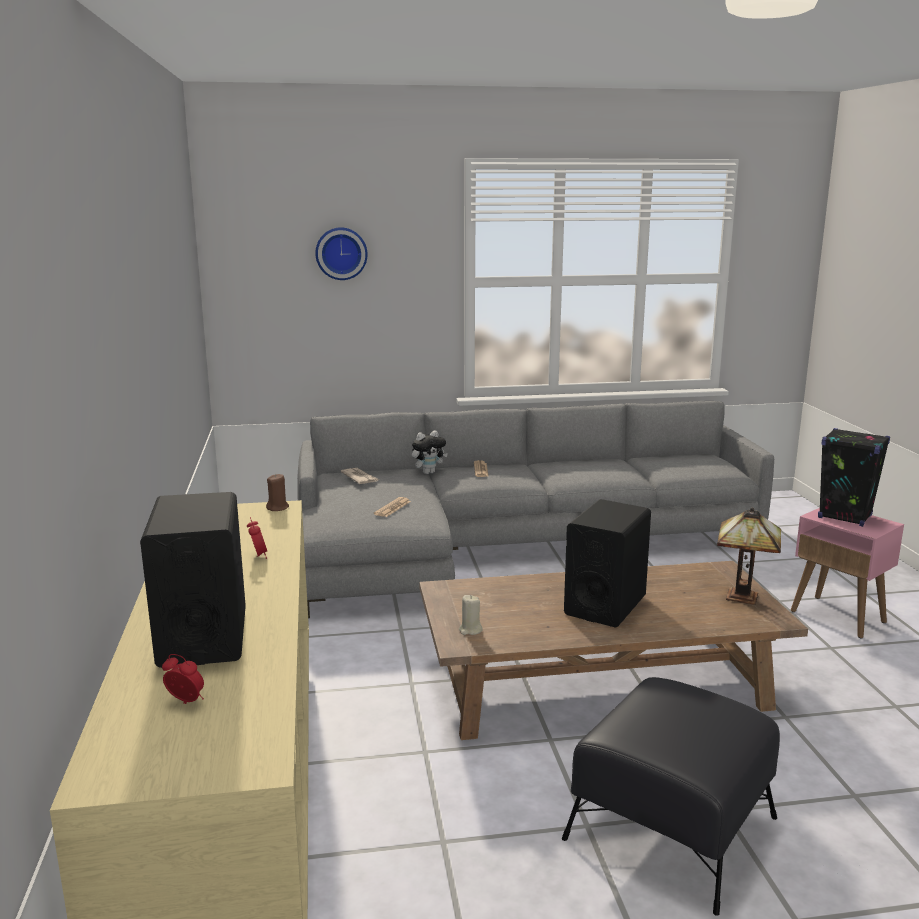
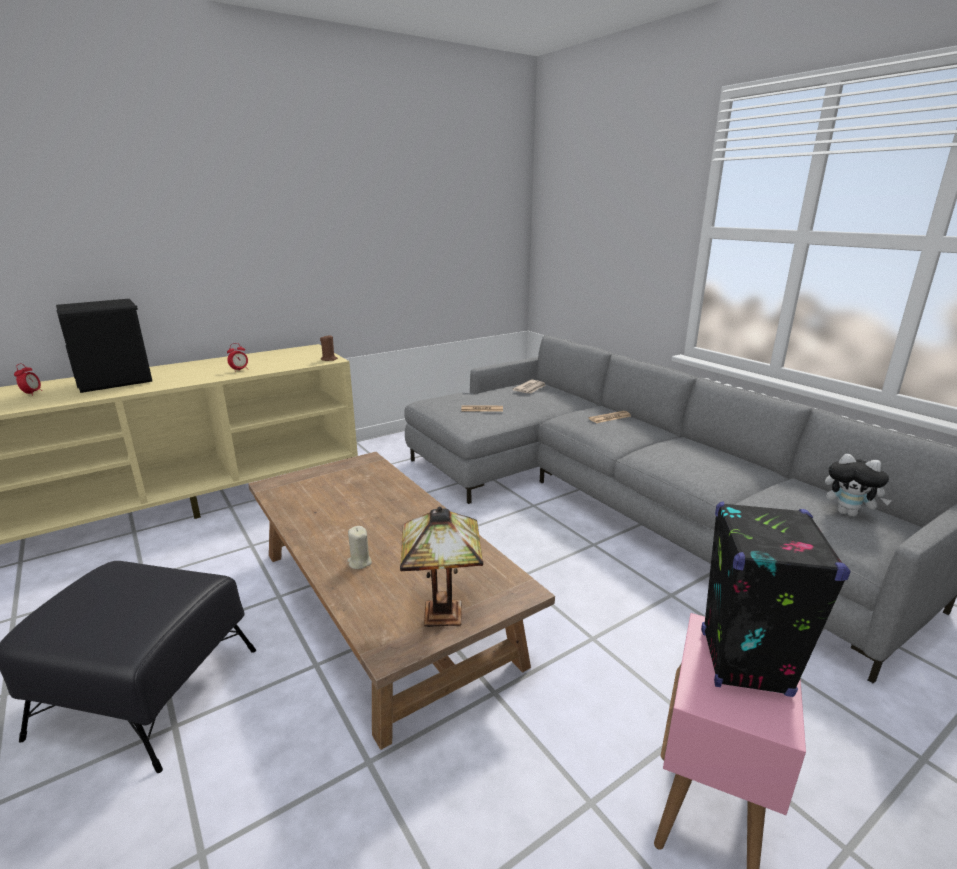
camera: 65 degrees right, 5 degrees up
(341, 253) = (609, 198): wall clock -> none
(428, 472) = (586, 406): plush toy -> plush toy (848, 513)
(470, 630) = (296, 484): beige candle -> beige candle (359, 562)
(605, 605) = (371, 531): black speaker -> none

